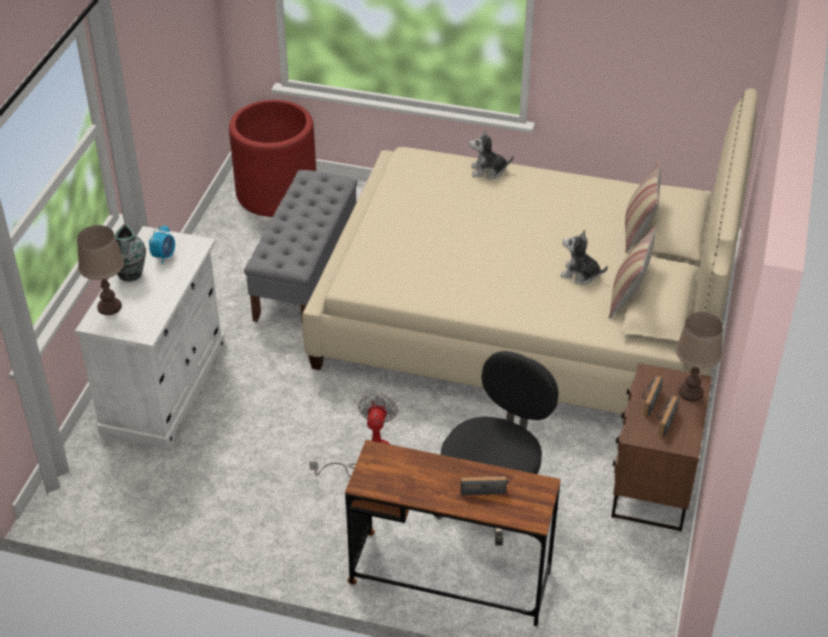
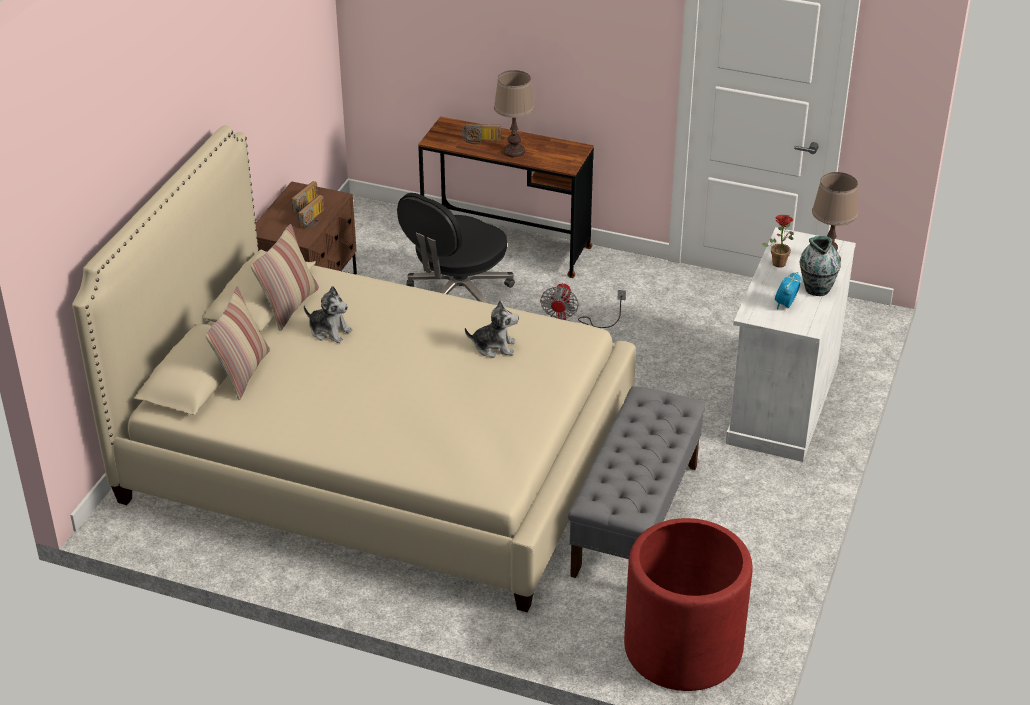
camera: 175 degrees left, 5 degrees down
(159, 302) = (778, 261): none -> potted plant
(488, 171) = (396, 460): plush toy -> plush toy (494, 347)
(691, 392) = (271, 223): brown table lamp -> brown table lamp (514, 151)

